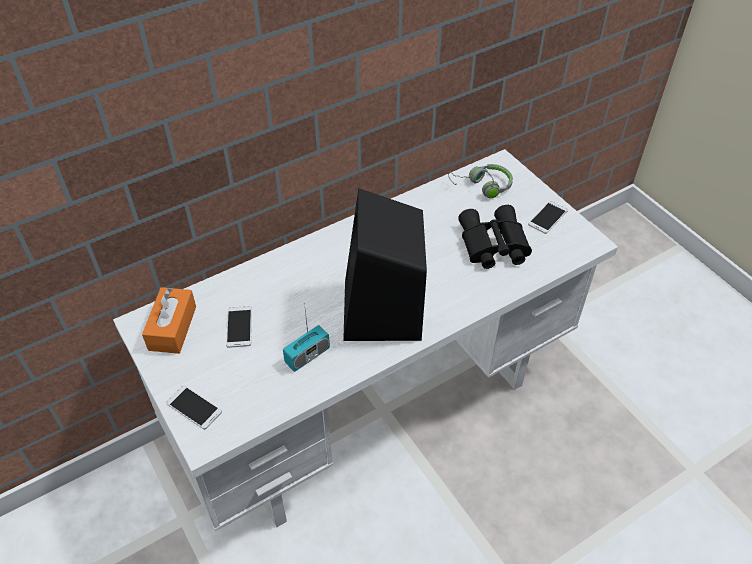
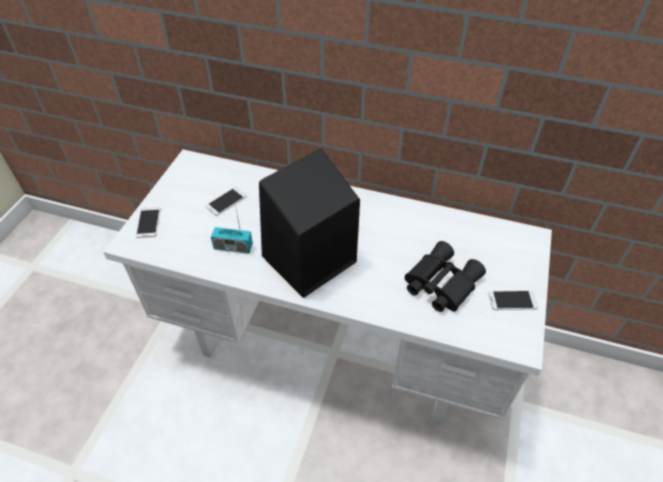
camera: 50 degrees right, 0 degrees up
(172, 328) = (198, 175): orange tissue box -> none
(482, 186) = (493, 241): grey headphones -> none

